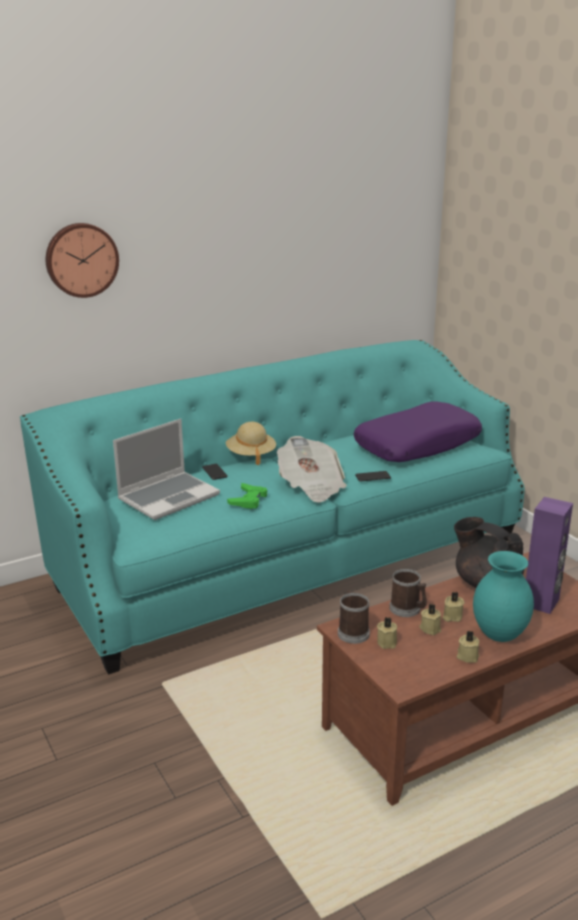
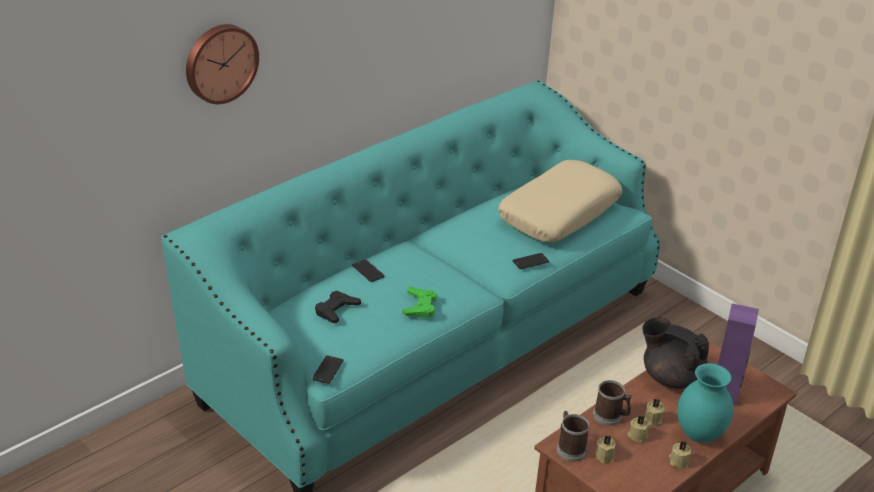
camera: 15 degrees left, 10 degrees up
(135, 539) = (327, 370): none -> phone
(169, 496) = (336, 310): laptop -> black game controller
(251, 455) = (394, 242): beige hat -> none
(311, 486) = (473, 280): newspaper -> none
(417, 444) = (559, 212): purple pillow -> beige pillow

